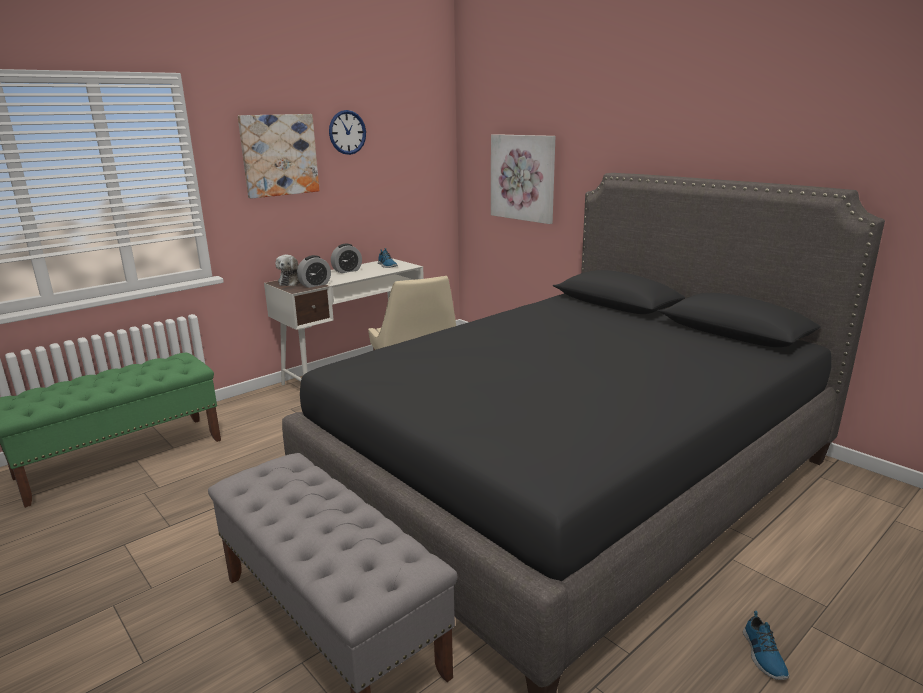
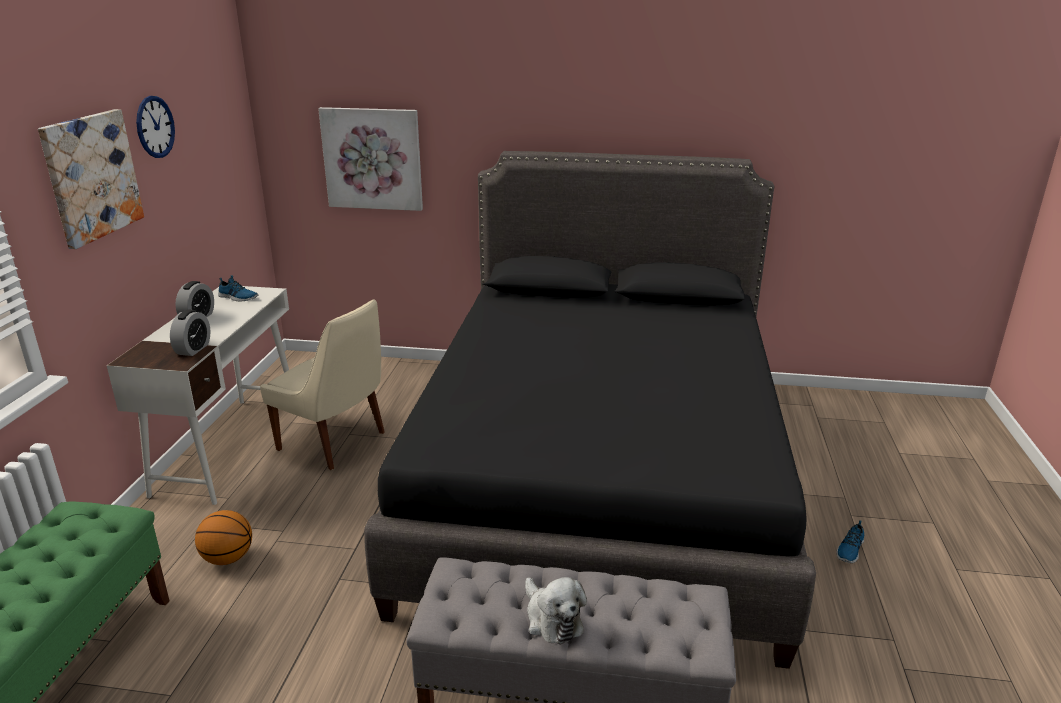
camera: 40 degrees left, 5 degrees up
(274, 431) = (228, 558): none -> basketball
(292, 282) = (150, 353): plush toy -> plush toy (552, 619)
(763, 655) = (849, 549): shoe -> shoe turned 75 degrees clockwise

